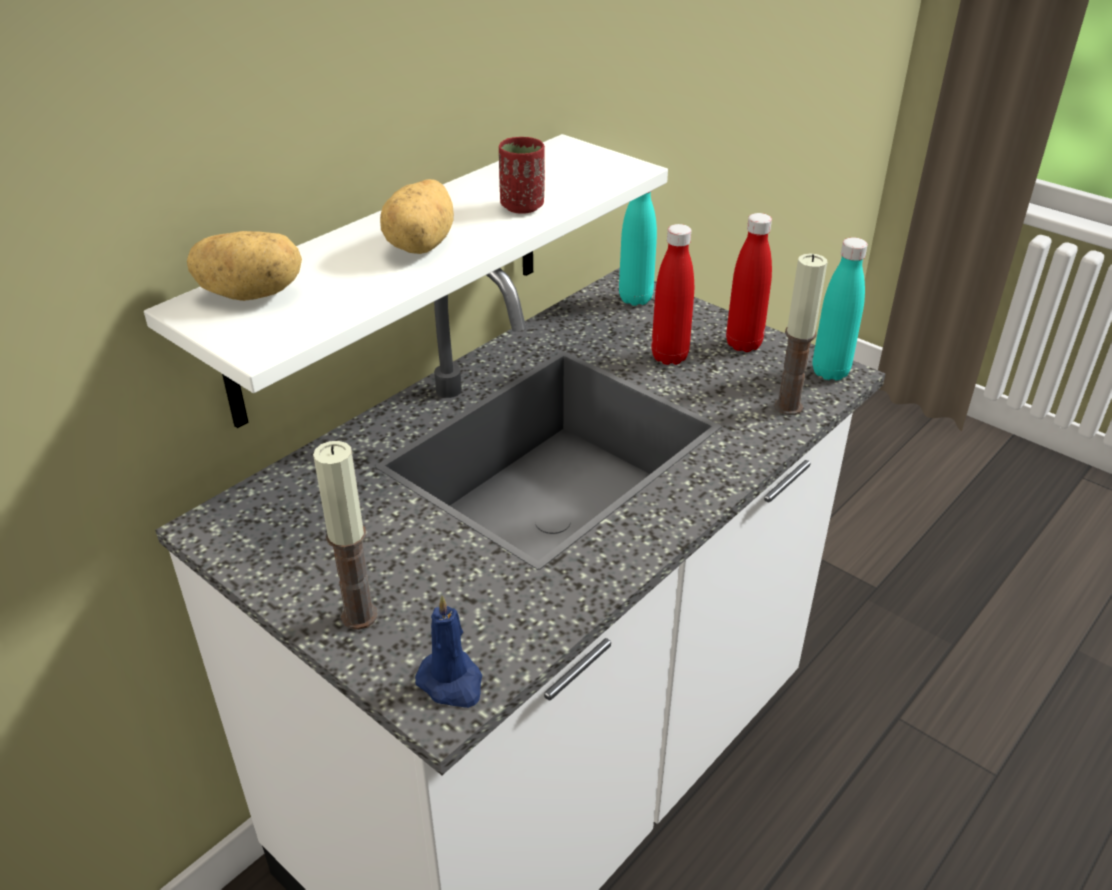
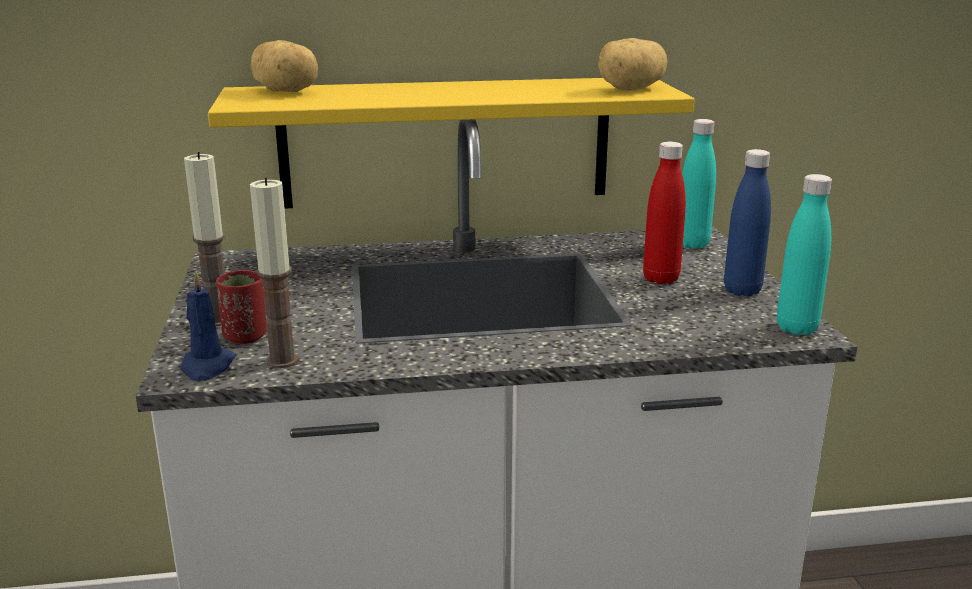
camera: 40 degrees right, 15 degrees down
(391, 276) = (446, 142): white shelf -> yellow shelf
(423, 245) = (425, 94): potato -> potato (632, 89)
(522, 206) = (533, 93): red cup -> red cup (245, 336)
(743, 344) = (742, 290): red bottle -> blue bottle
(788, 407) = (713, 333): candle -> candle (282, 360)

